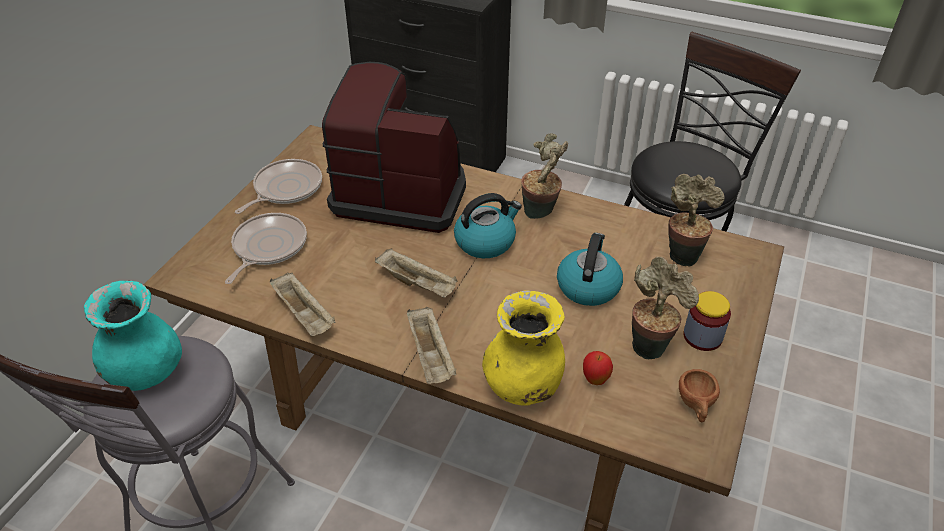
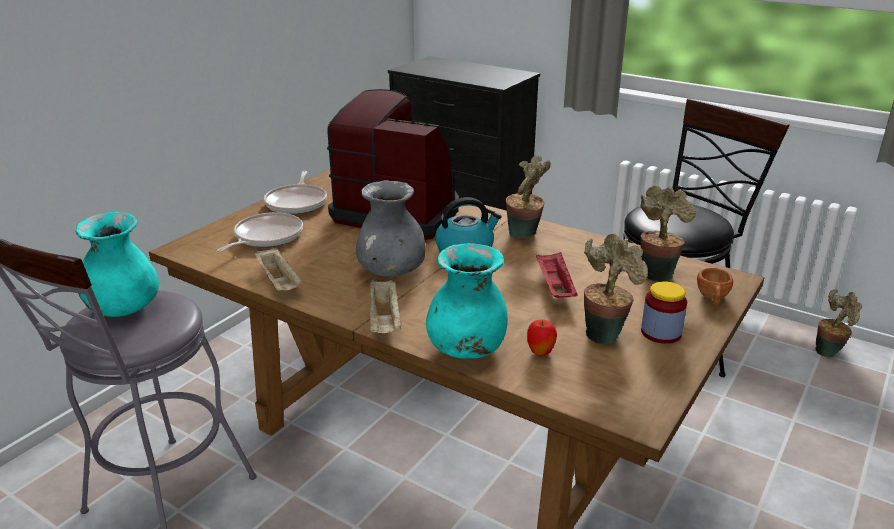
camera: 10 degrees right, 15 degrees down
(285, 189) = (297, 203): frying pan -> frying pan turned 135 degrees clockwise
(418, 284) = (391, 272): beige tray -> grey vase
(523, 385) = (467, 349): yellow vase -> turquoise vase
(588, 286) = (554, 287): kettle -> red tray
(696, 405) = (640, 382): brown cup -> brown cup (712, 299)
(813, 257) = (829, 351): none -> potted plant

